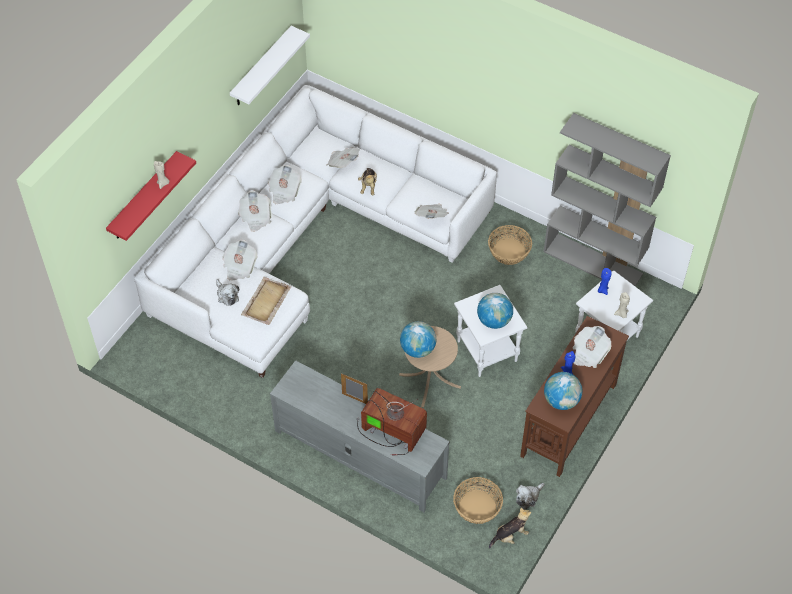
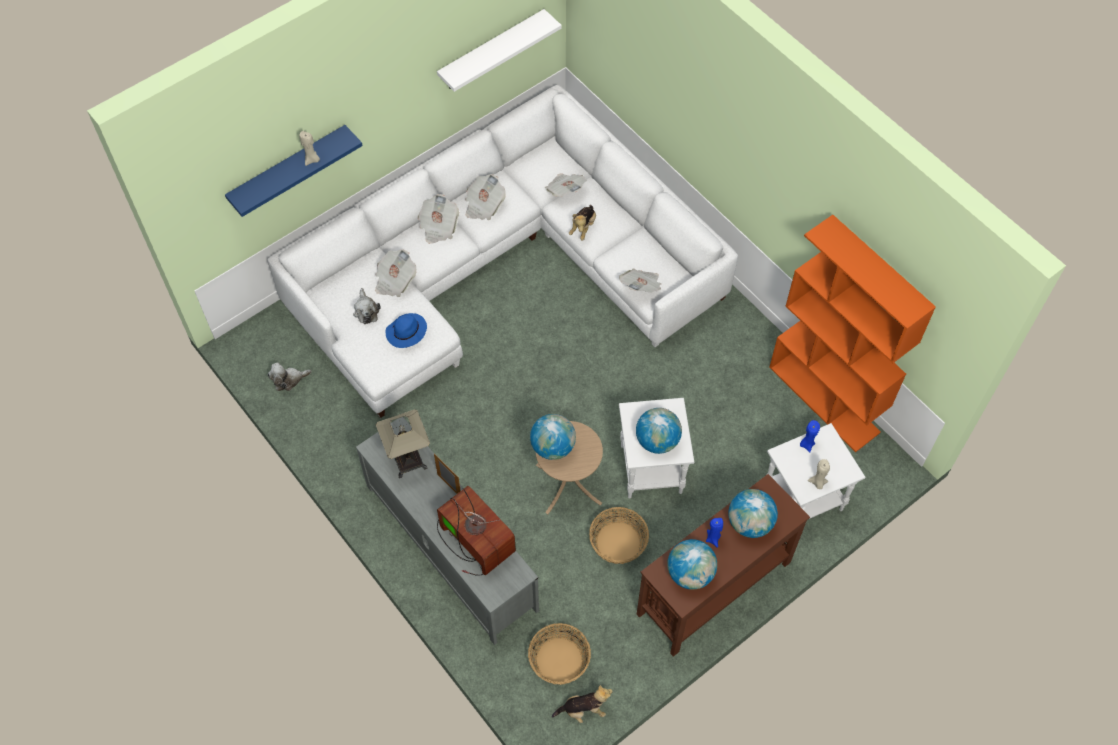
camera: 20 degrees right, 5 degrees up
(143, 197) = (288, 170): red shelf -> blue shelf
(266, 302) = (406, 332): beige tray -> blue hat
(315, 391) = (408, 461): none -> table lamp
(509, 251) = (728, 354): basket -> basket (618, 542)
(528, 497) = (625, 669): plush toy -> plush toy (288, 380)
(588, 353) = (749, 523): newspaper -> globe
(593, 262) = (825, 399): grey bookcase -> orange bookcase

